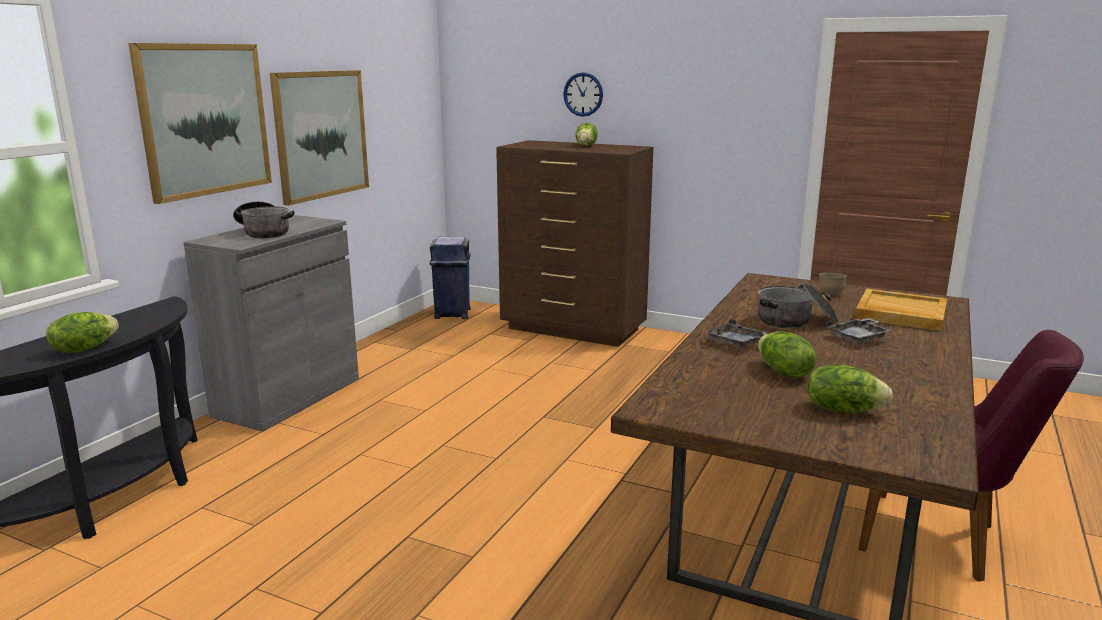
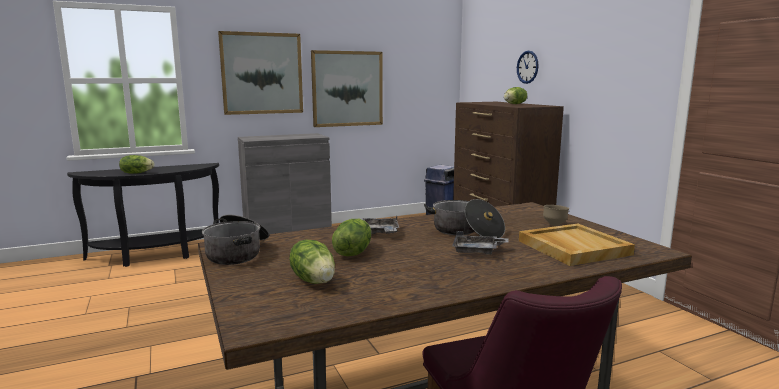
camera: 40 degrees right, 5 degrees down
(264, 232) = (278, 137): cooking pot -> cooking pot (238, 252)

